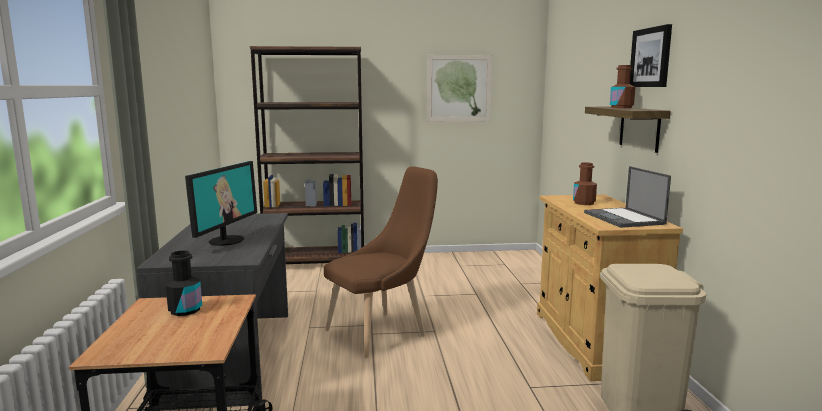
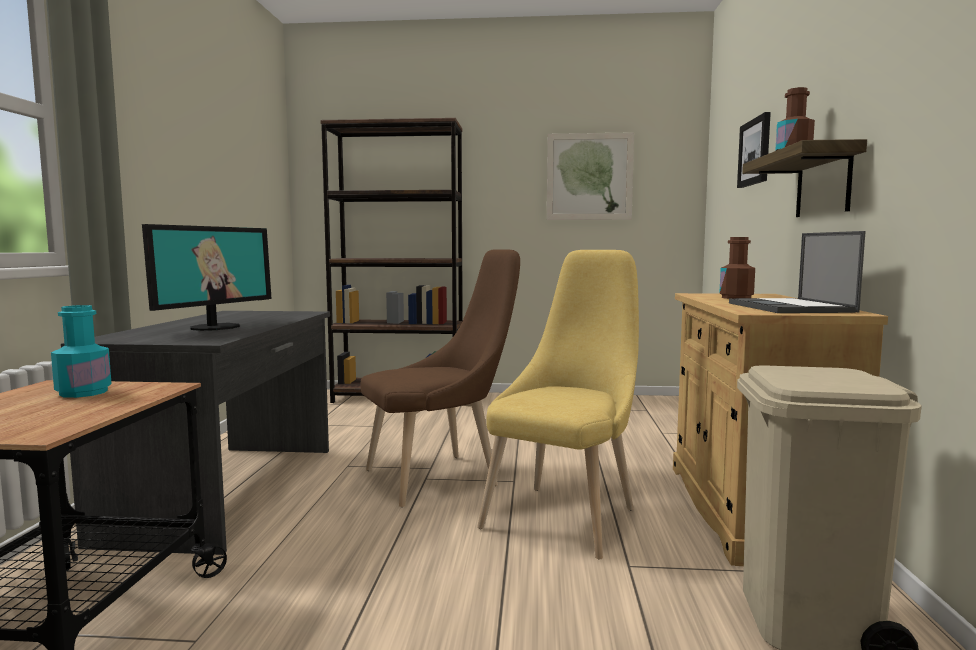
camera: 10 degrees right, 5 degrees down
(185, 310) = (83, 392): black bottle -> turquoise bottle
(479, 355) = (566, 515): none -> yellow chair
(651, 57) = (838, 71): picture -> picture (755, 152)

